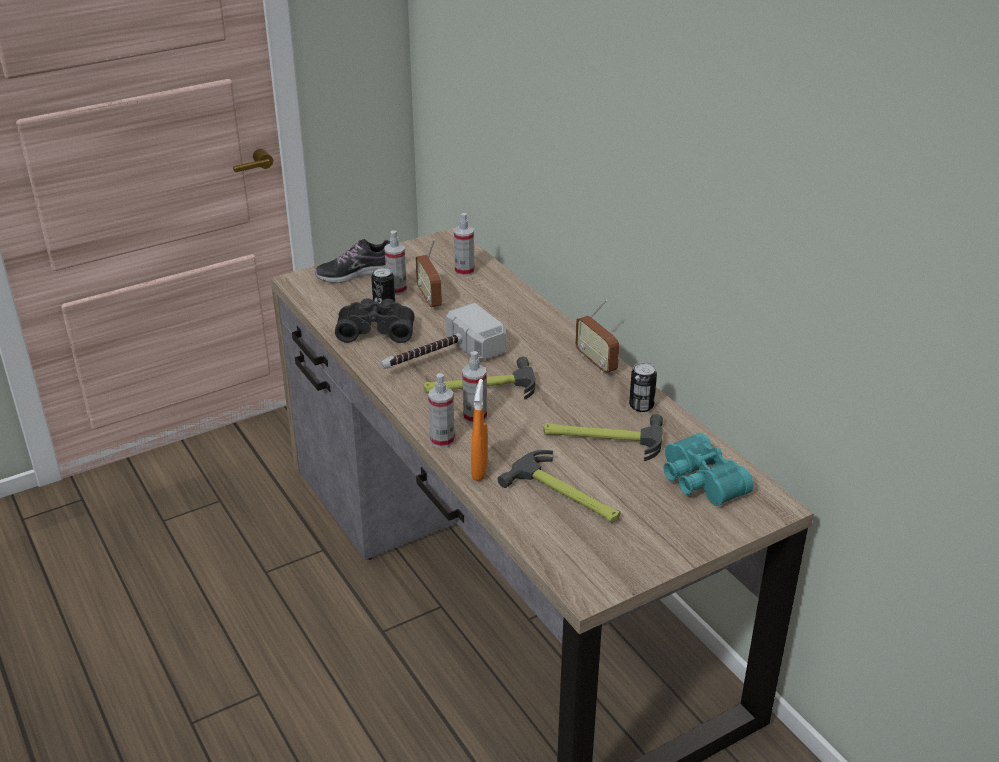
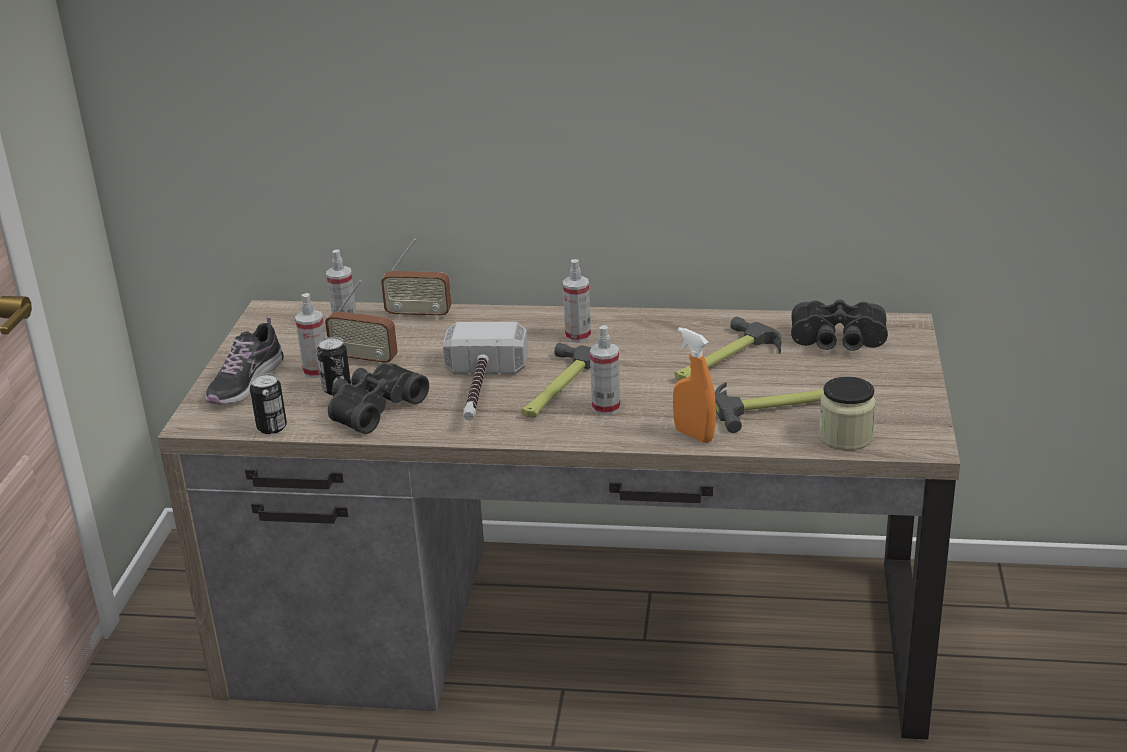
camera: 50 degrees left, 5 degrees down
(442, 440) = (621, 438): spray bottle -> spray bottle (578, 336)
(554, 544) = (845, 437): none -> jar
(596, 362) = (605, 319): radio -> radio (419, 315)
(641, 406) = (700, 325): can -> can (272, 427)
(699, 482) = (838, 342): turquoise binoculars -> black binoculars

